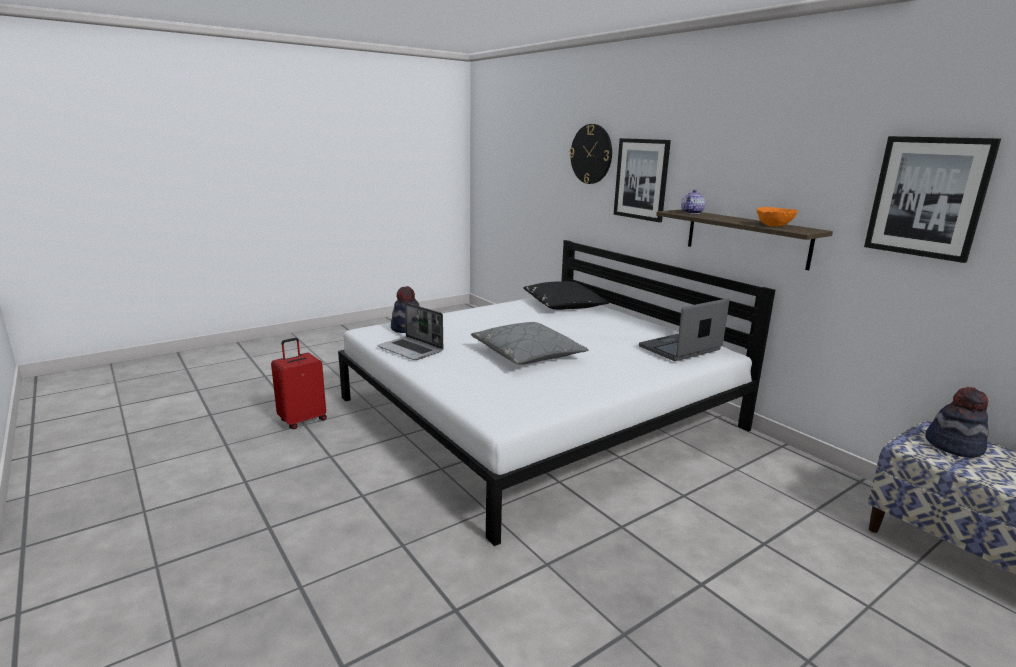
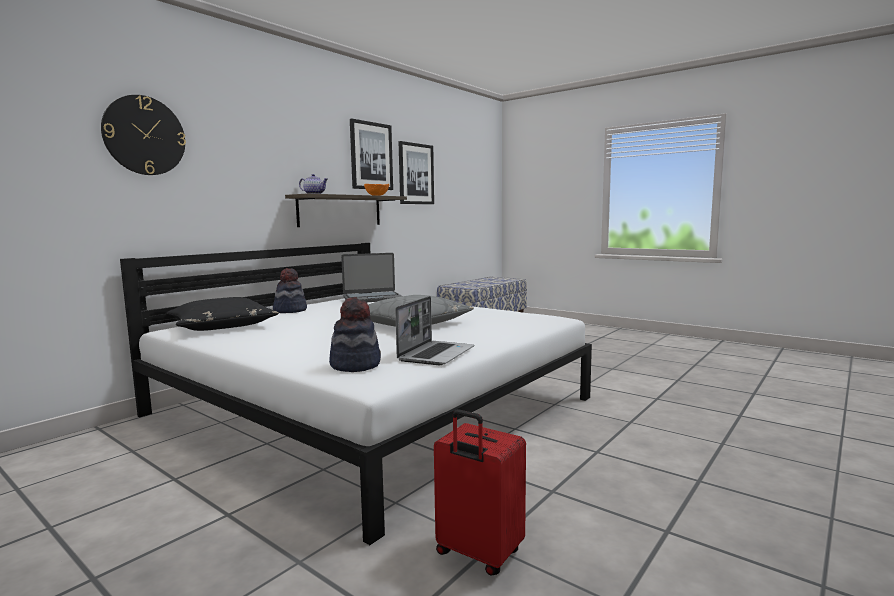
camera: 105 degrees left, 10 degrees down
(641, 179) = (233, 167): picture -> picture (371, 156)
(680, 349) = (372, 298): laptop -> laptop turned 60 degrees counterclockwise
(954, 446) = (464, 285): hat -> hat (290, 310)

